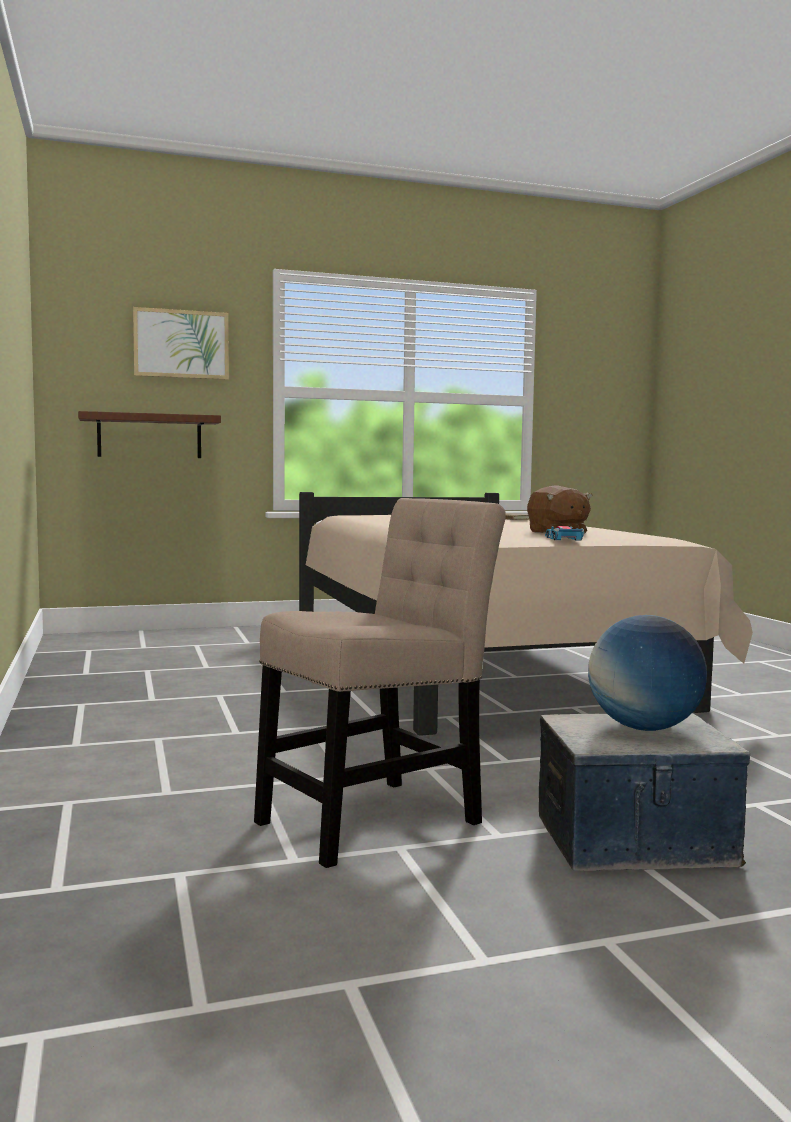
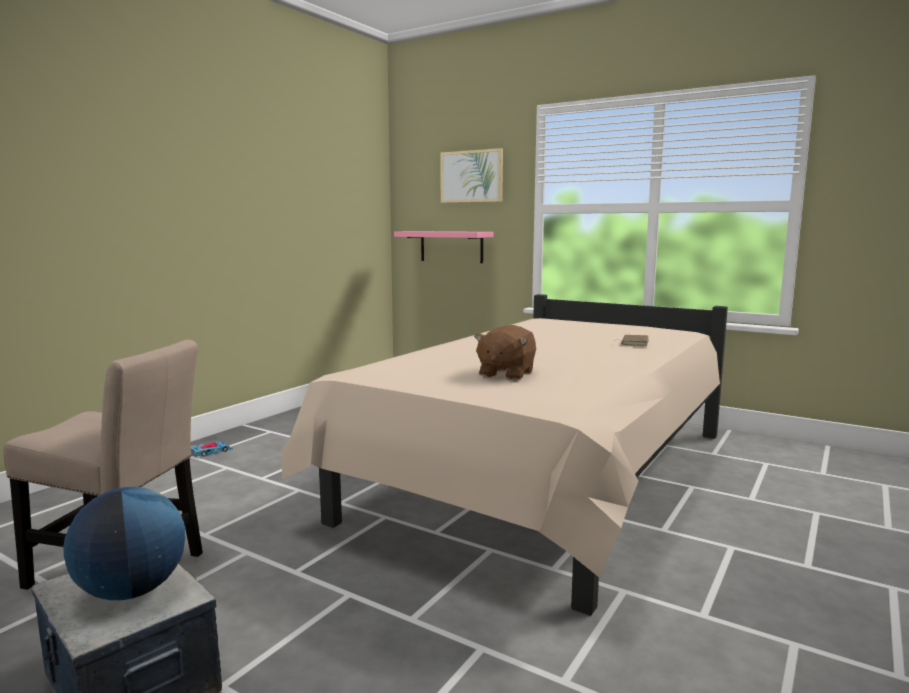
camera: 50 degrees right, 5 degrees up
(149, 436) = (451, 246): brown shelf -> pink shelf
(563, 539) = (441, 385): toy car -> toy car (211, 451)

